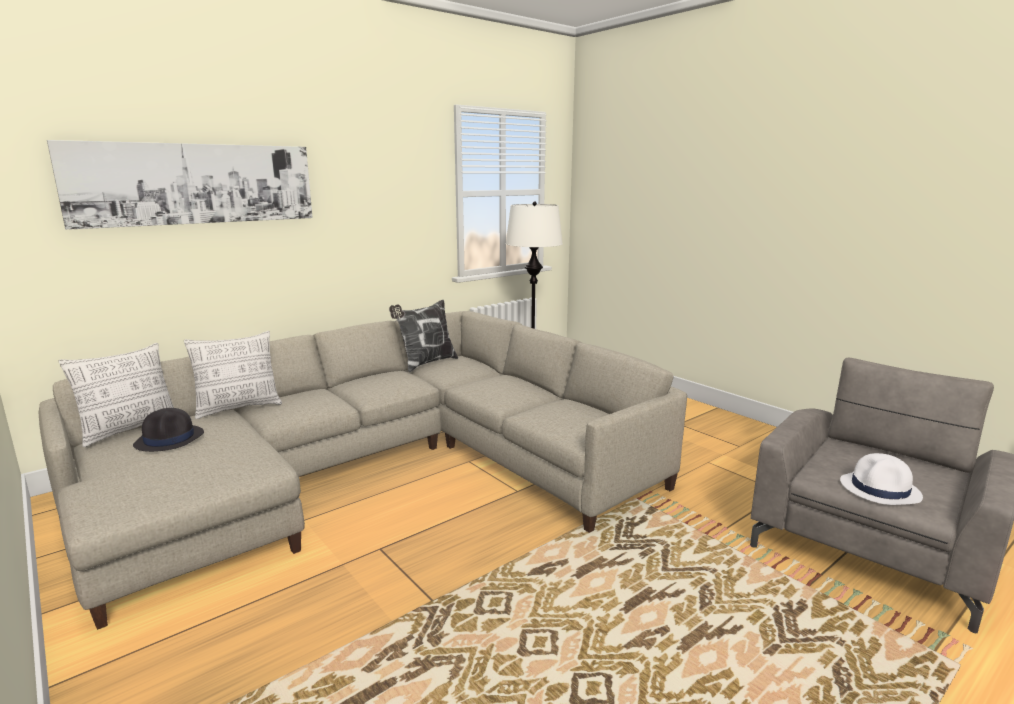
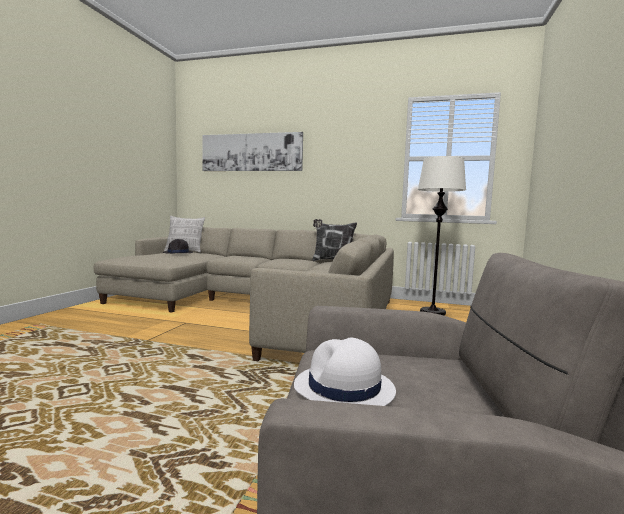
camera: 55 degrees right, 10 degrees down
(239, 408) = (223, 255): pillow -> none

